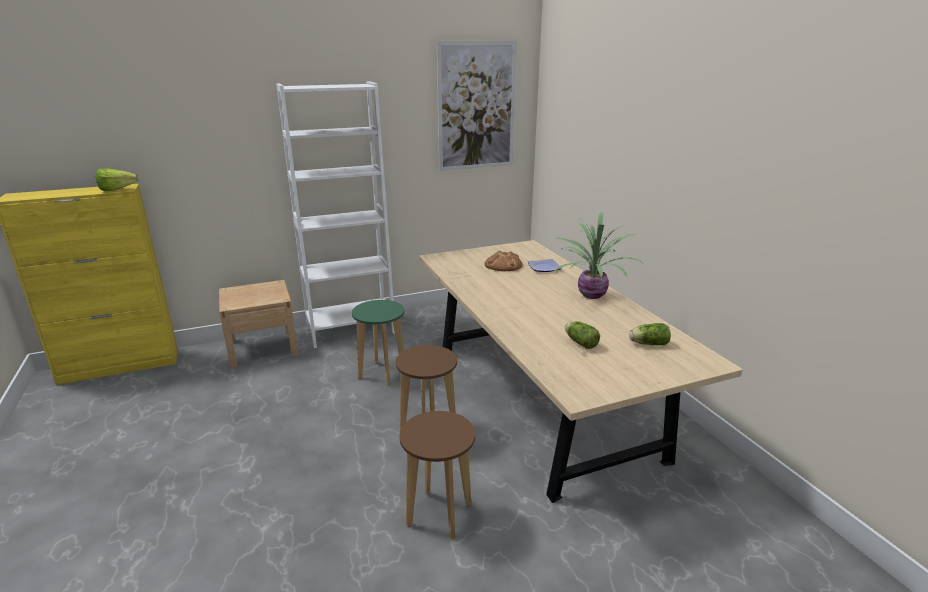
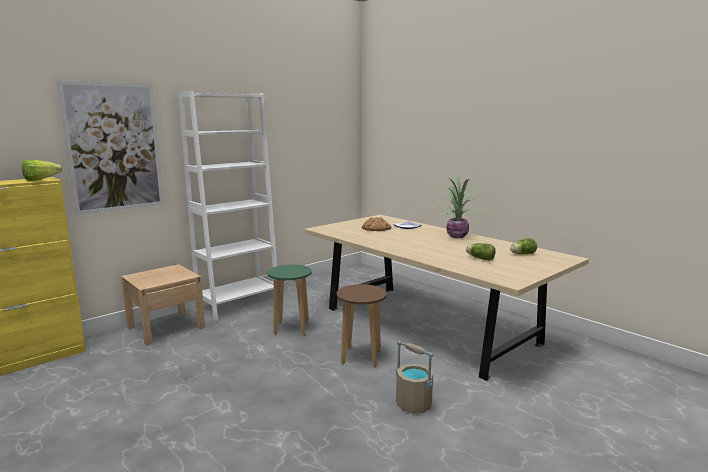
camera: 20 degrees left, 10 degrees down
(438, 514) = (413, 404): brown stool -> beige bucket
(476, 107) = (322, 117): picture -> picture (114, 147)

